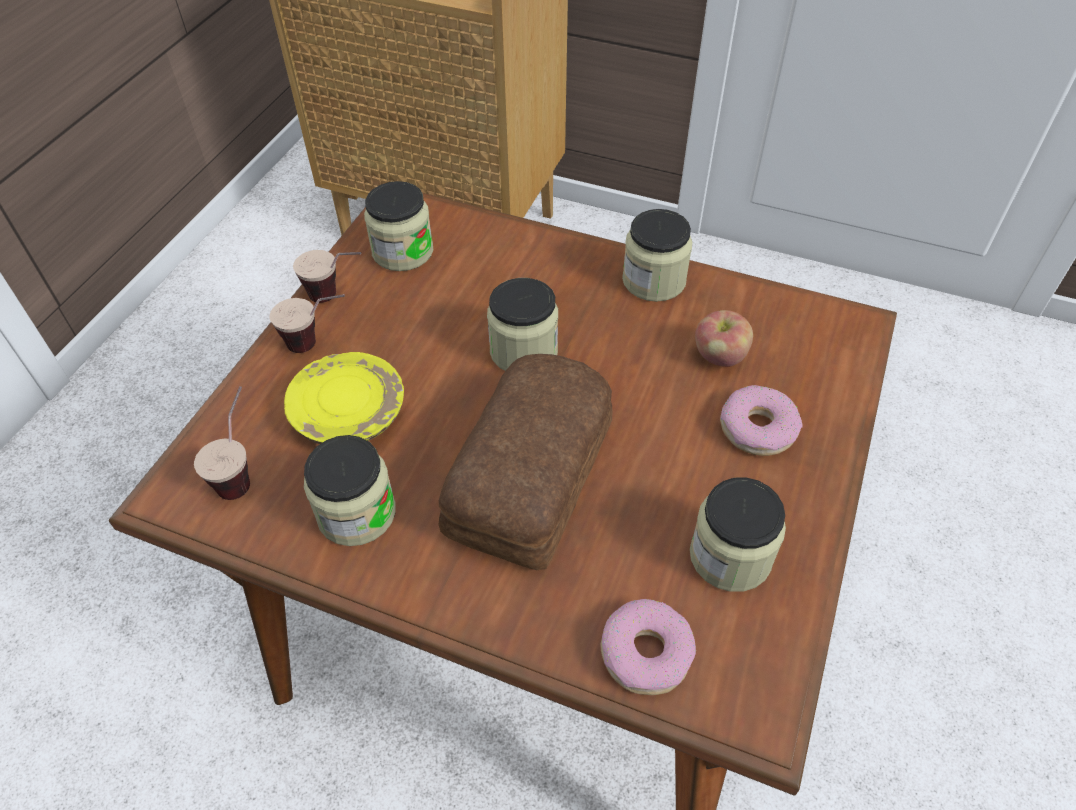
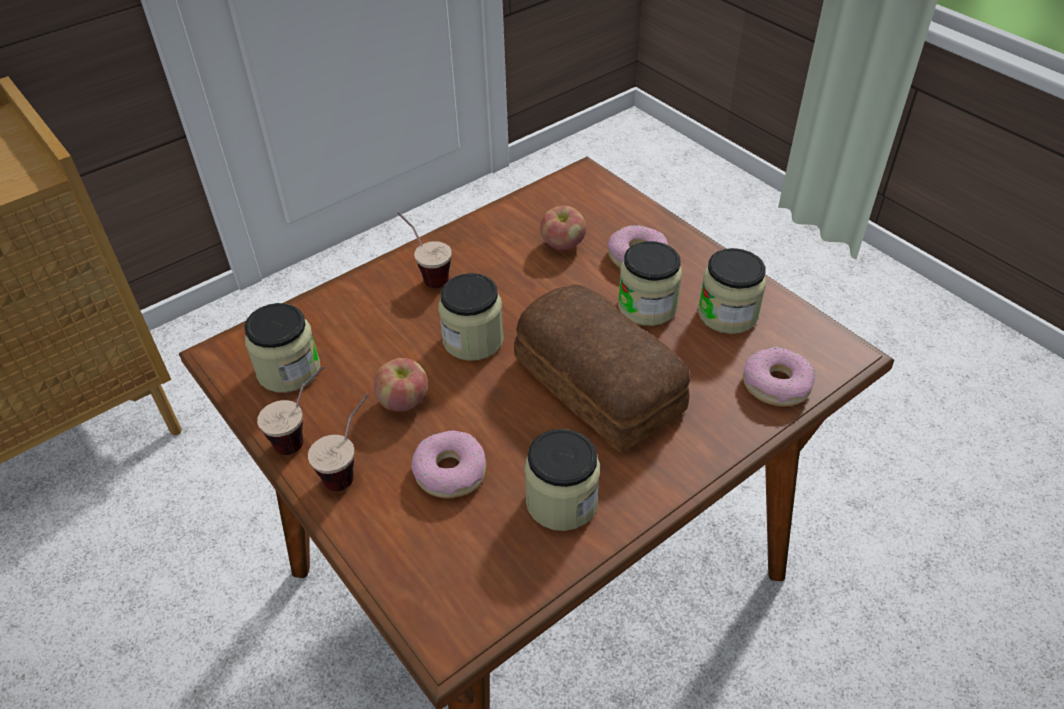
camera: 60 degrees left, 5 degrees down
(242, 470) = (459, 570): cup -> cup (426, 274)
(349, 412) = (450, 471): yellow plate -> donut
(413, 340) = (404, 401): none -> apple
(654, 280) = (463, 243): jar -> jar (647, 306)

